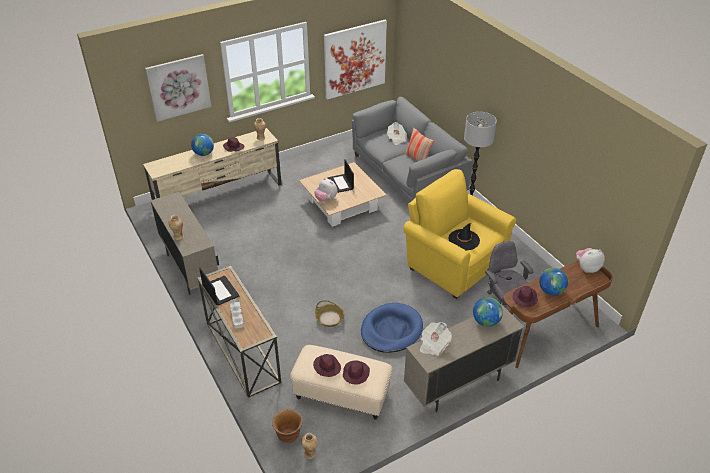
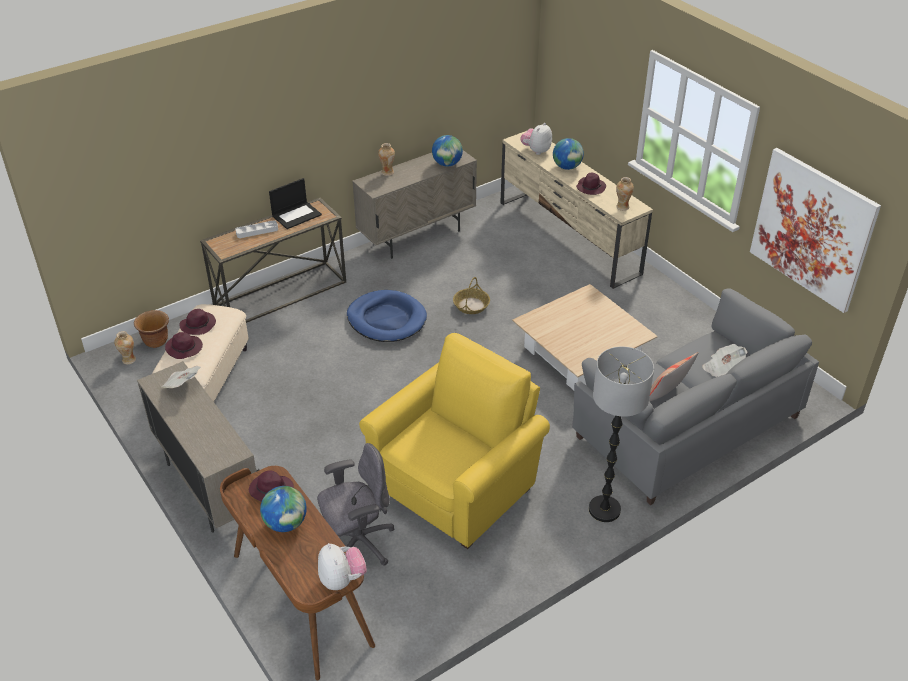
camera: 85 degrees right, 0 degrees up
(179, 87) = (597, 72): picture -> none
(326, 199) = (549, 313): plush toy -> plush toy (536, 151)
(329, 318) = (335, 359): basket -> basket (471, 305)
(340, 183) = (592, 325): laptop -> none
(391, 330) = (313, 418): blue dog bed -> blue dog bed (386, 319)
(464, 240) = (436, 443): black hat -> none
(486, 321) = (218, 437): globe -> globe (447, 164)

